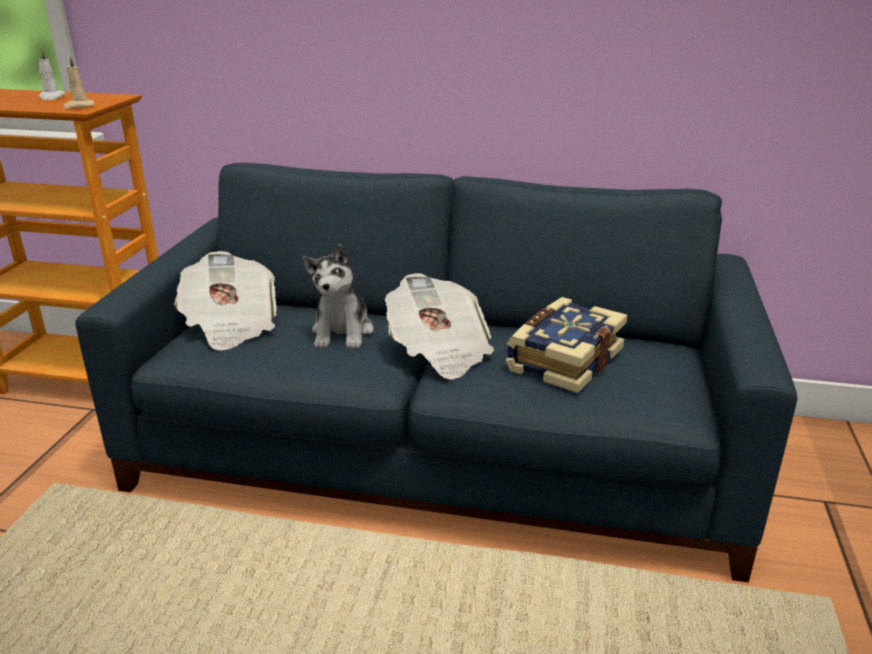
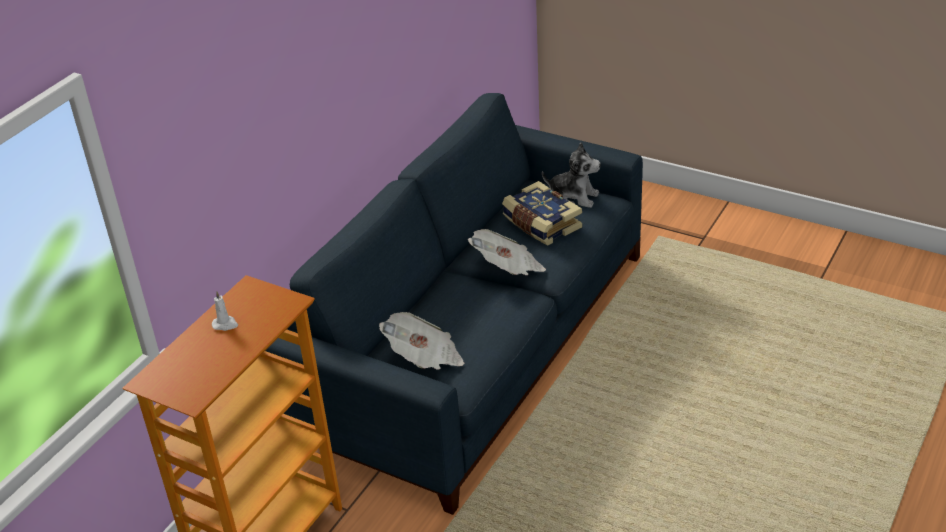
camera: 70 degrees left, 10 degrees up
(79, 106) = (280, 304): beige candle -> none
(342, 332) = (458, 307): plush toy -> plush toy (573, 197)

